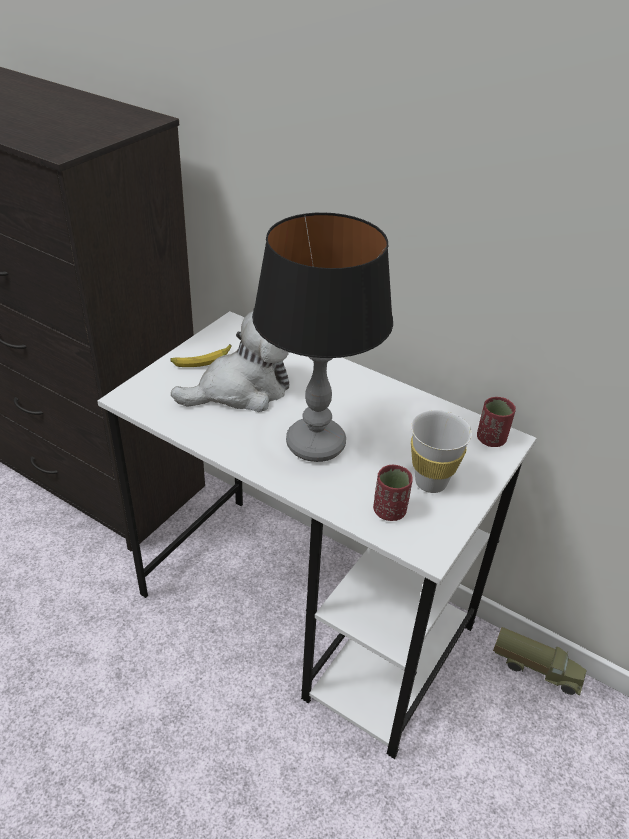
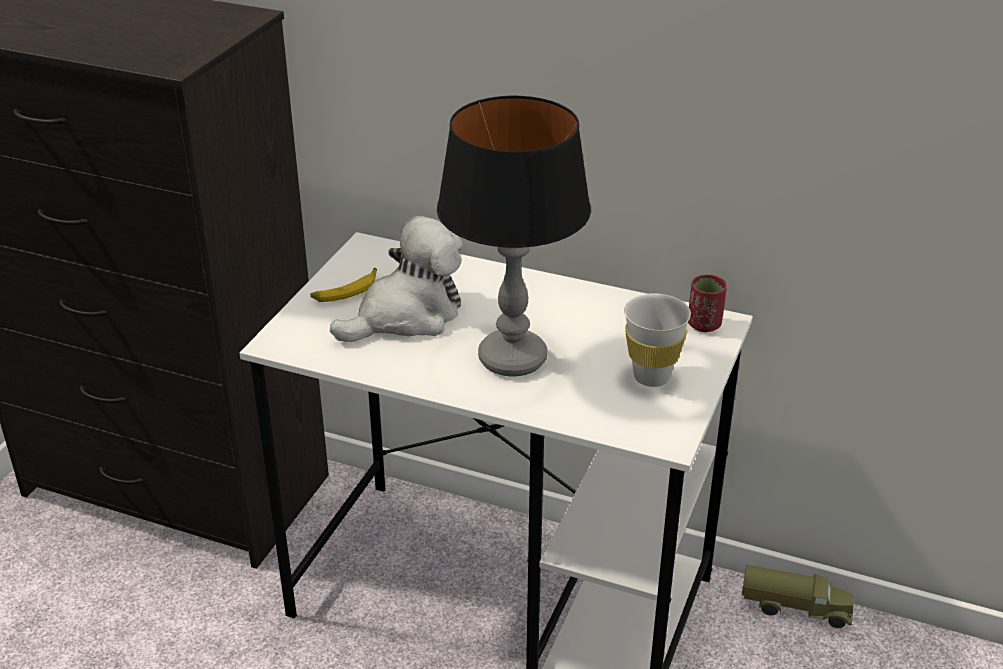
camera: 10 degrees left, 5 degrees down
(389, 511) = (616, 411): red cup -> none

